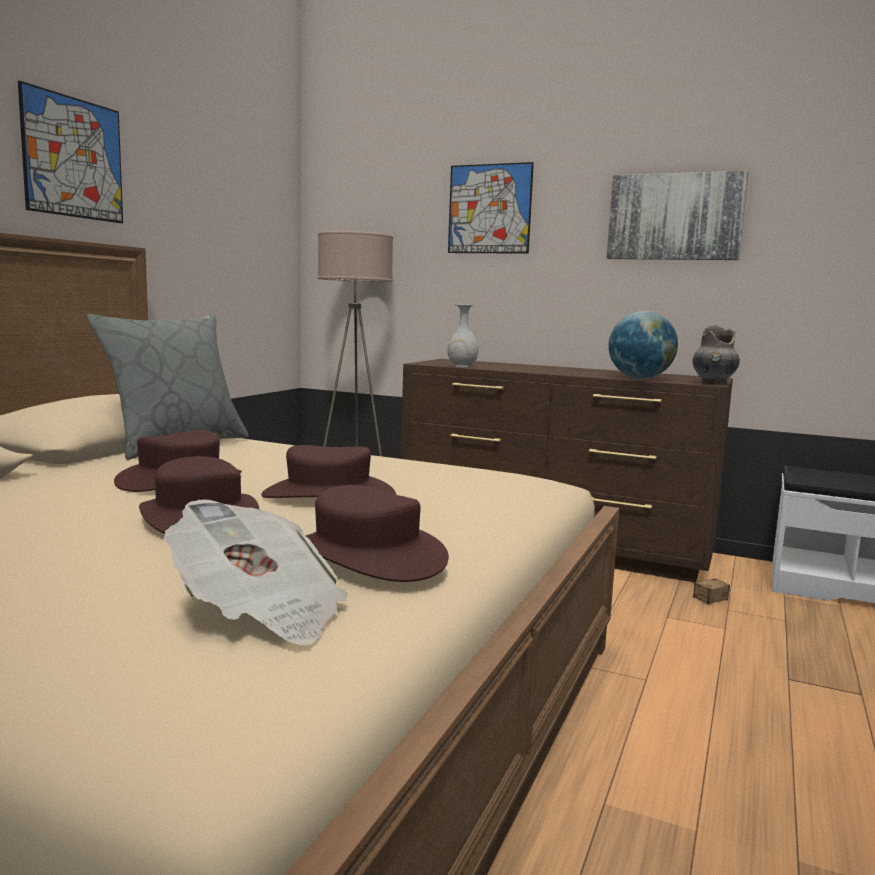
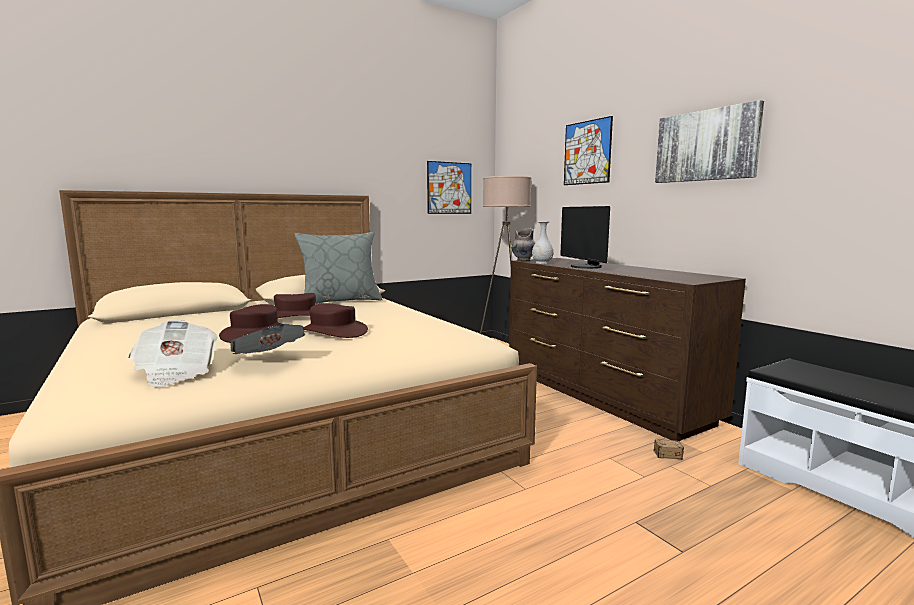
camera: 35 degrees right, 0 degrees up
(73, 158) = (329, 152): picture -> picture (449, 188)
(367, 555) = (269, 360): brown hat -> newspaper
(534, 370) = (584, 267): none -> monitor
(640, 378) = (643, 275): globe -> none
(713, 384) = (691, 282): grey vase -> grey vase (523, 260)

